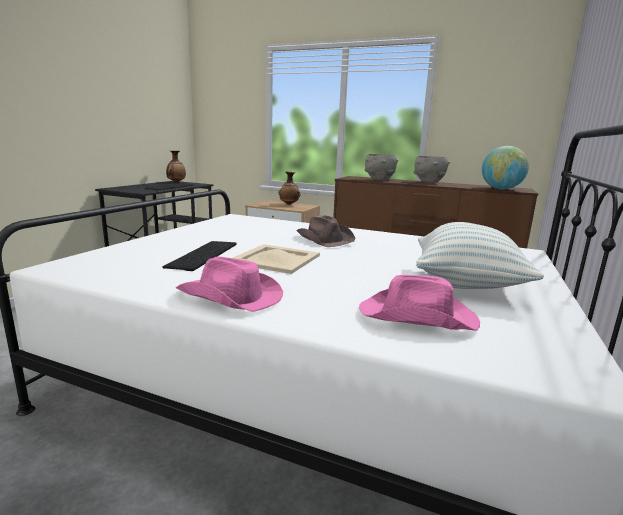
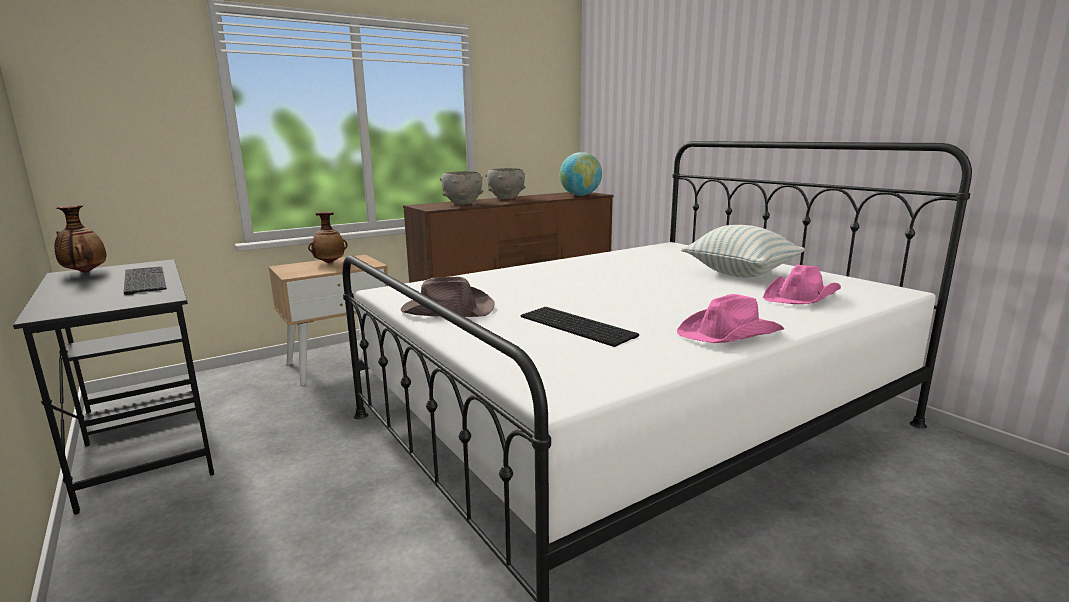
camera: 55 degrees left, 0 degrees up
(275, 259) = (622, 304): beige tray -> none
(325, 239) = (566, 279): brown hat -> brown hat (447, 309)

